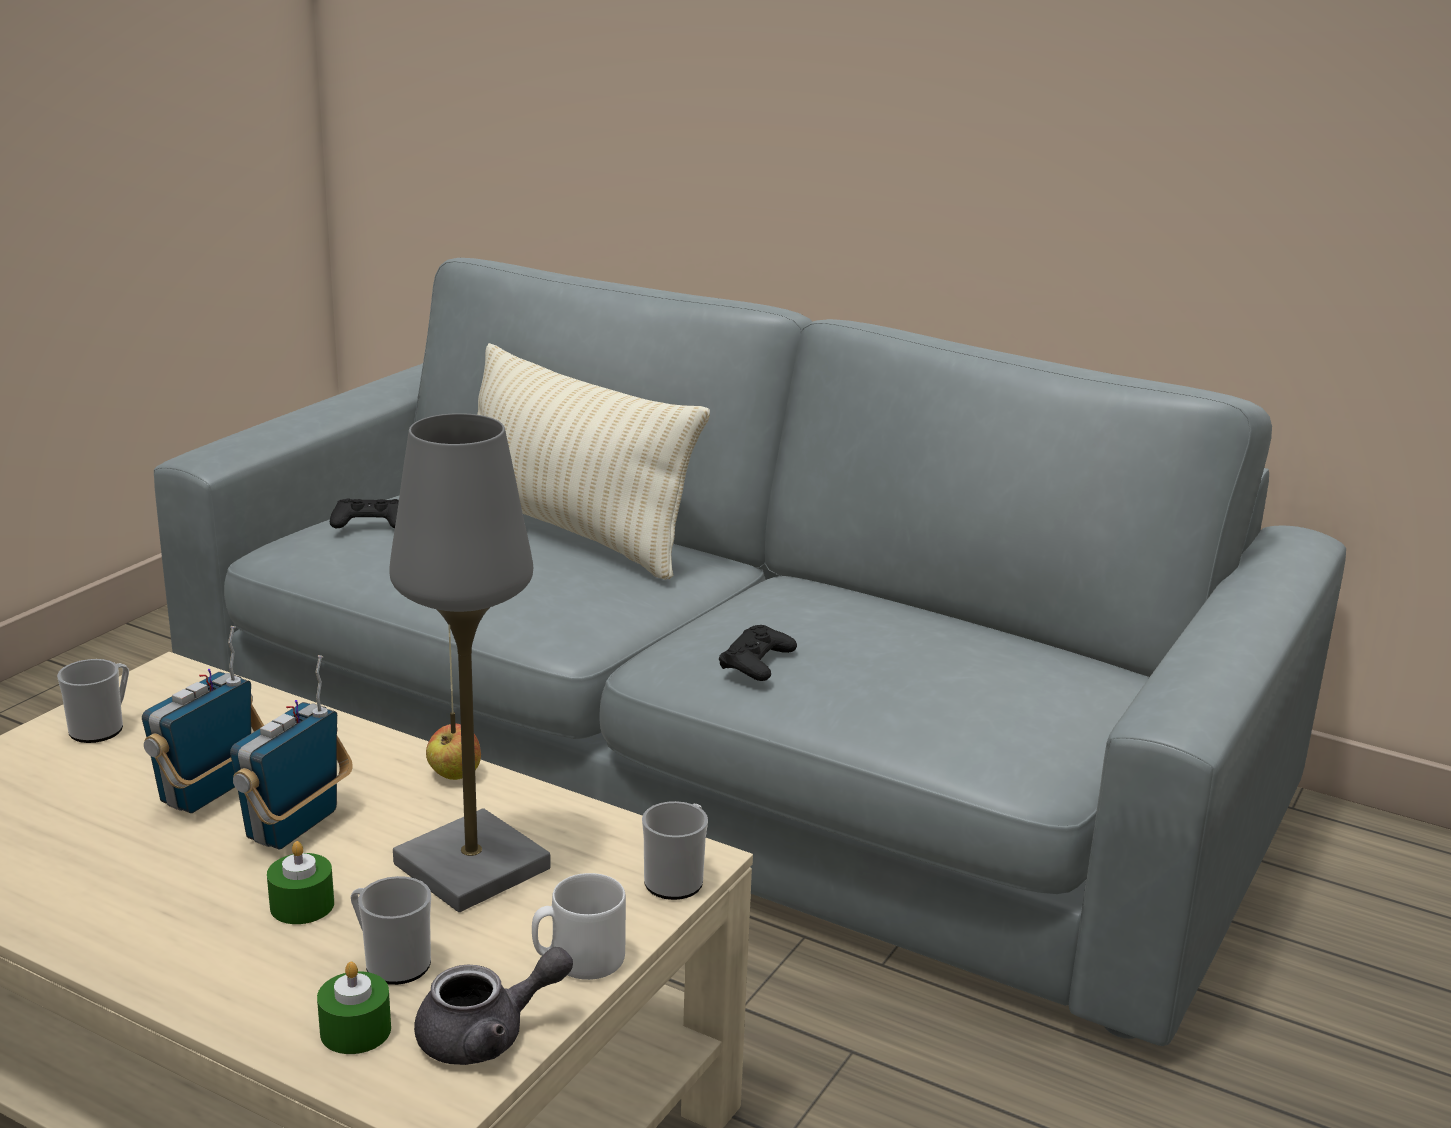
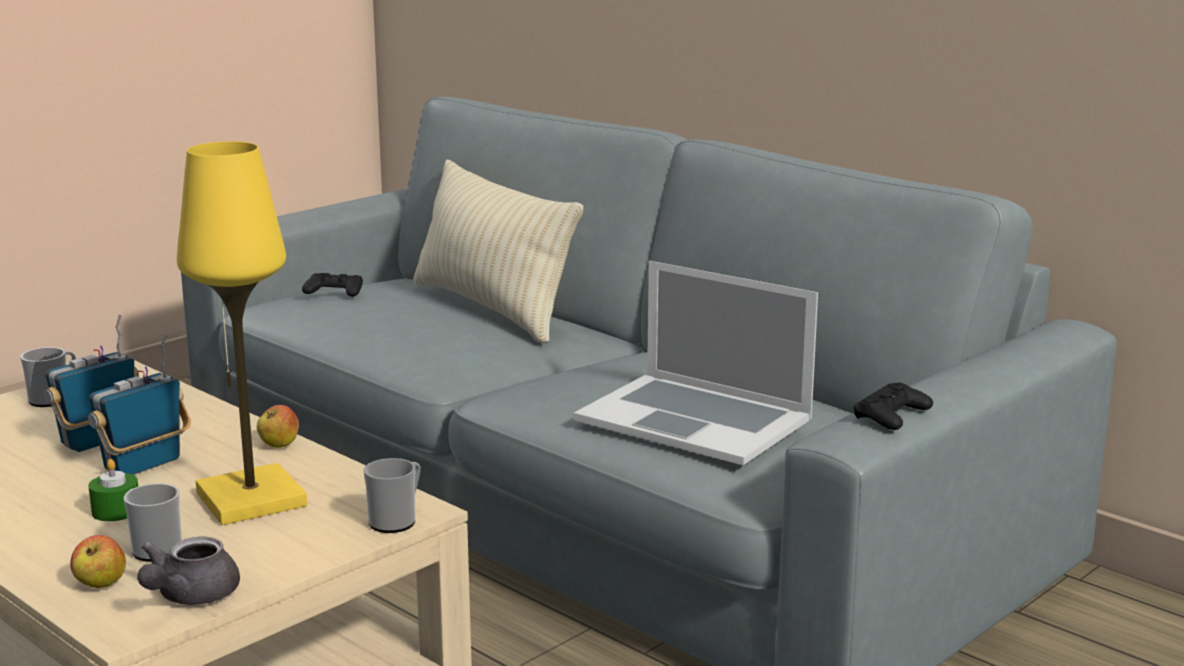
camera: 15 degrees right, 5 degrees down
(355, 1030) = (100, 584): green candle -> apple
(471, 867) = (251, 500): grey table lamp -> yellow table lamp
(487, 1035) = (189, 597): grey teapot -> grey teapot turned 120 degrees clockwise
(578, 960) = (287, 561): grey mug -> none
(757, 662) = (568, 396): black game controller -> black game controller (892, 415)
(924, 683) = (694, 419): none -> laptop

